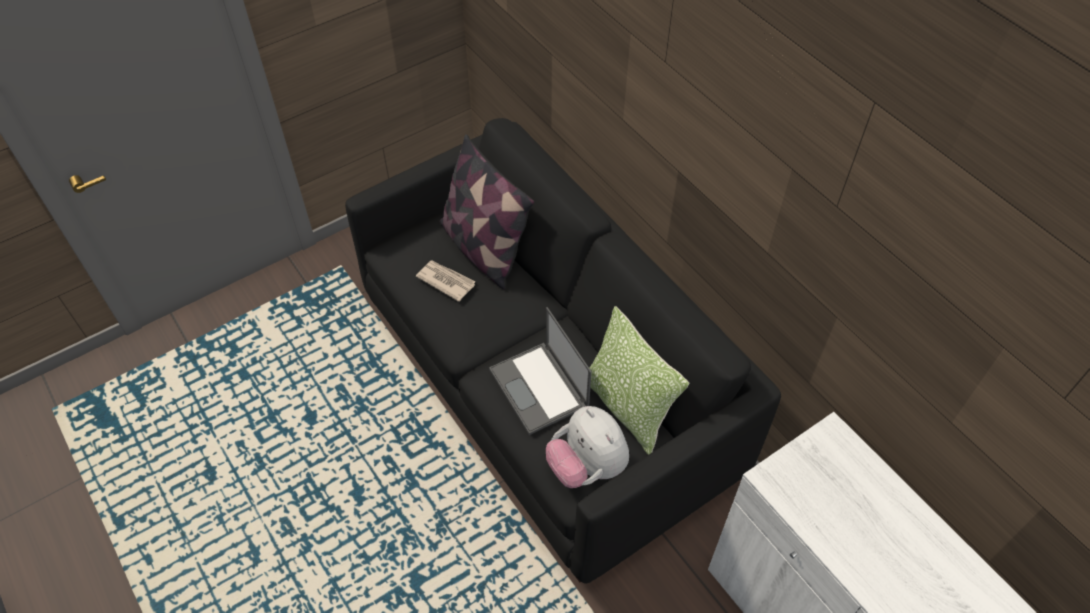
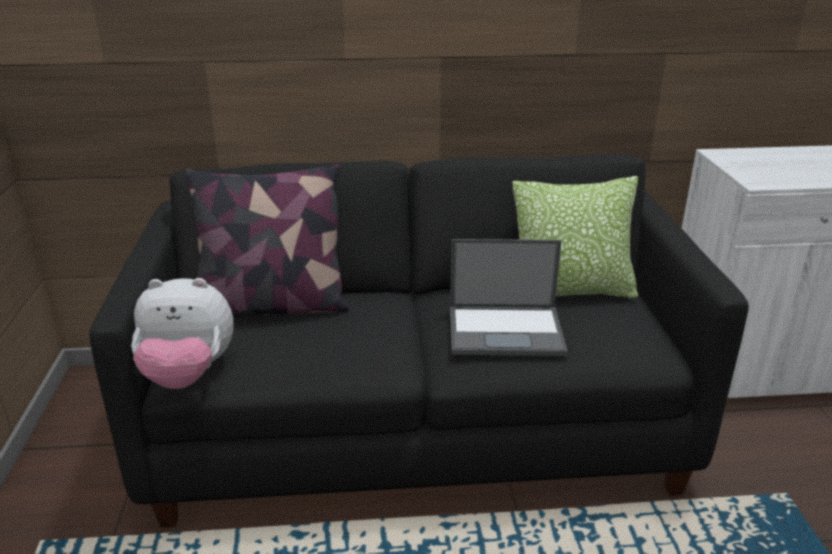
camera: 60 degrees left, 25 degrees down
(446, 281) = (288, 343): newspaper -> none
(587, 466) = (630, 335): plush toy -> plush toy (188, 375)

